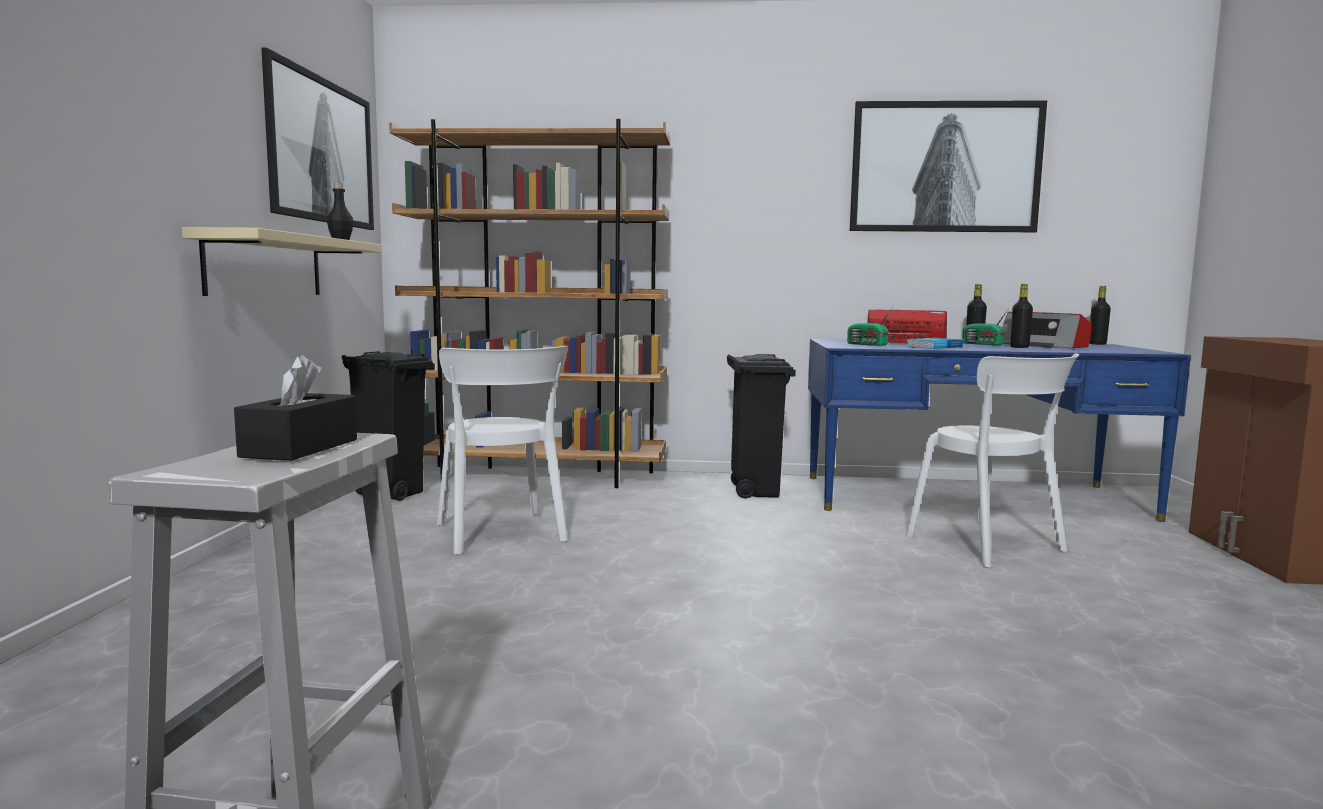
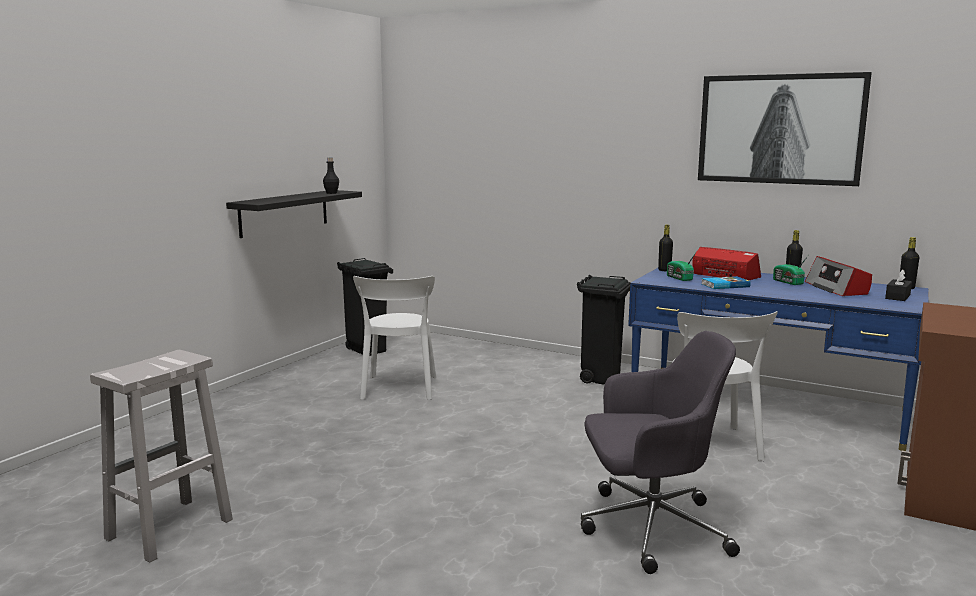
camera: 25 degrees right, 5 degrees up
(265, 266) = (284, 213): beige shelf -> black shelf
(300, 448) = (165, 363): black tissue box -> black tissue box (897, 297)
(322, 151) = (331, 131): picture -> none
(537, 477) = (468, 347): brown bookcase -> none
(1019, 347) = (802, 290): black bottle -> black bottle (664, 270)
(1094, 654) = (649, 528): none -> grey office chair

